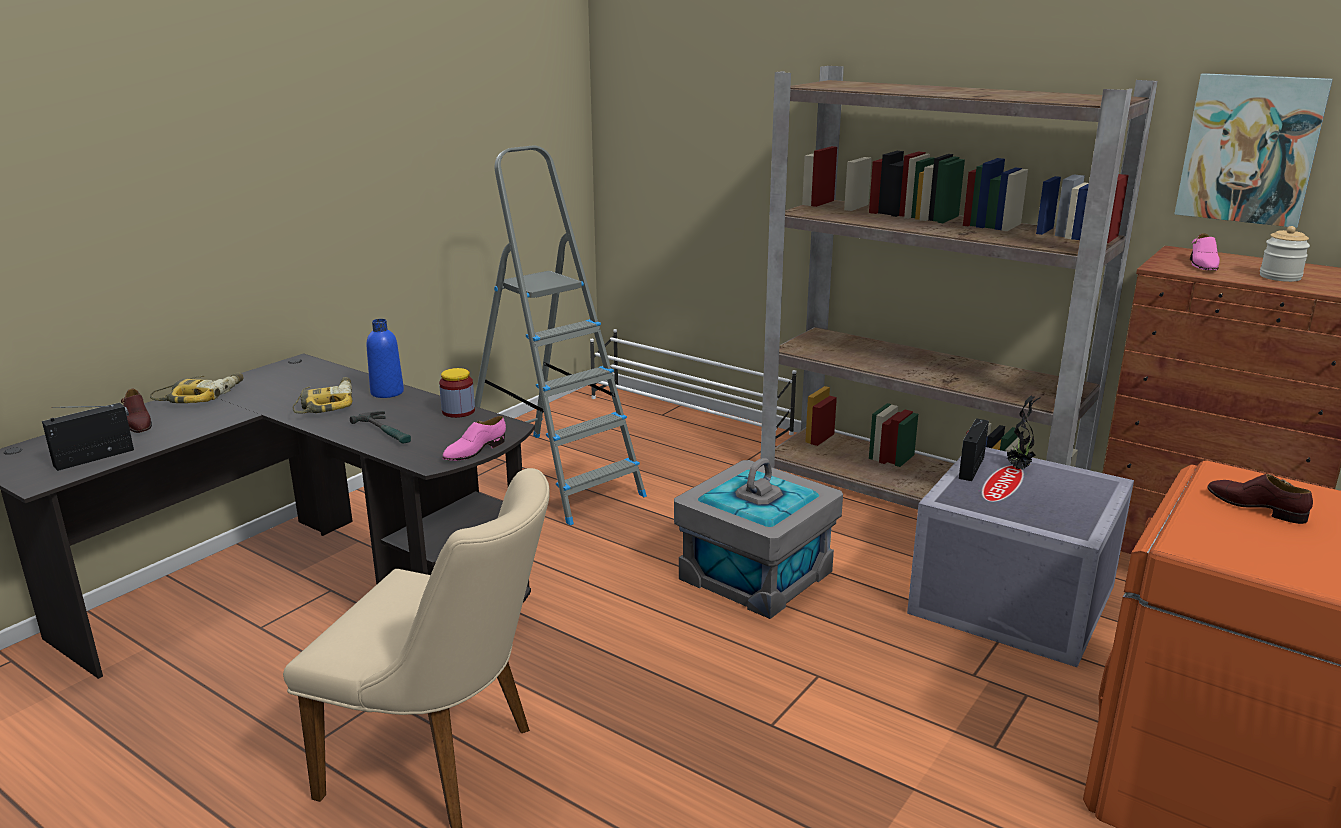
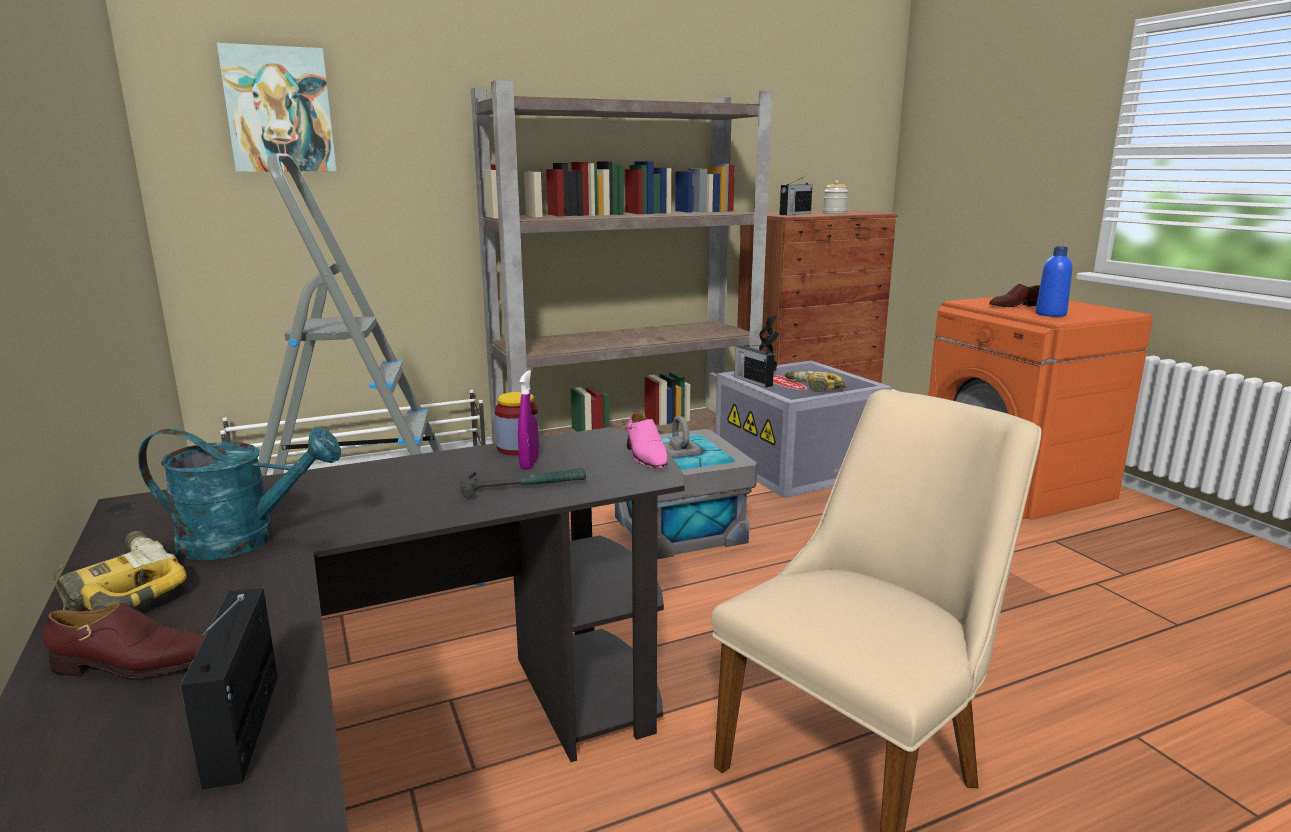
camera: 60 degrees left, 5 degrees down
(267, 397) = (245, 540): none -> turquoise watering can
(325, 404) = (358, 507): power drill -> power drill (814, 387)
(387, 392) = (386, 470): blue bottle -> blue bottle (1050, 314)
(429, 423) = (529, 464): none -> purple spray bottle
(1202, 265) = (794, 214): pink shoe -> radio
(1250, 149) = (773, 143): picture -> picture (279, 110)

